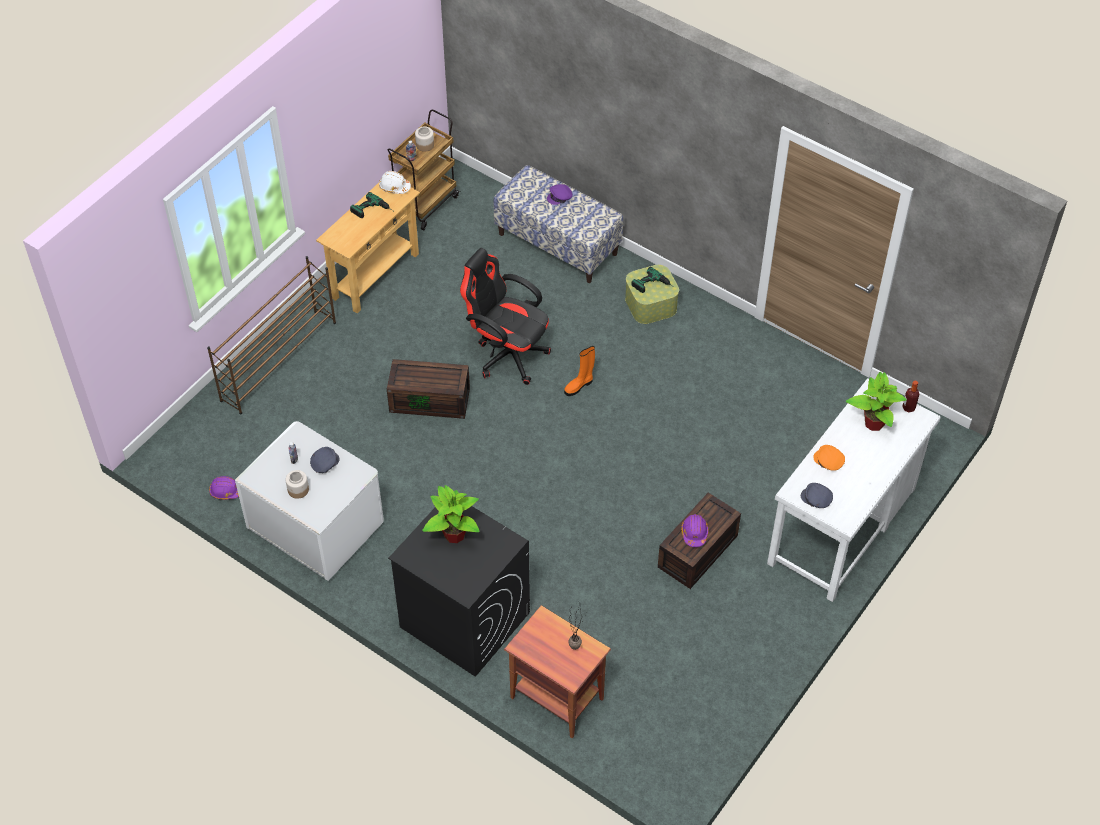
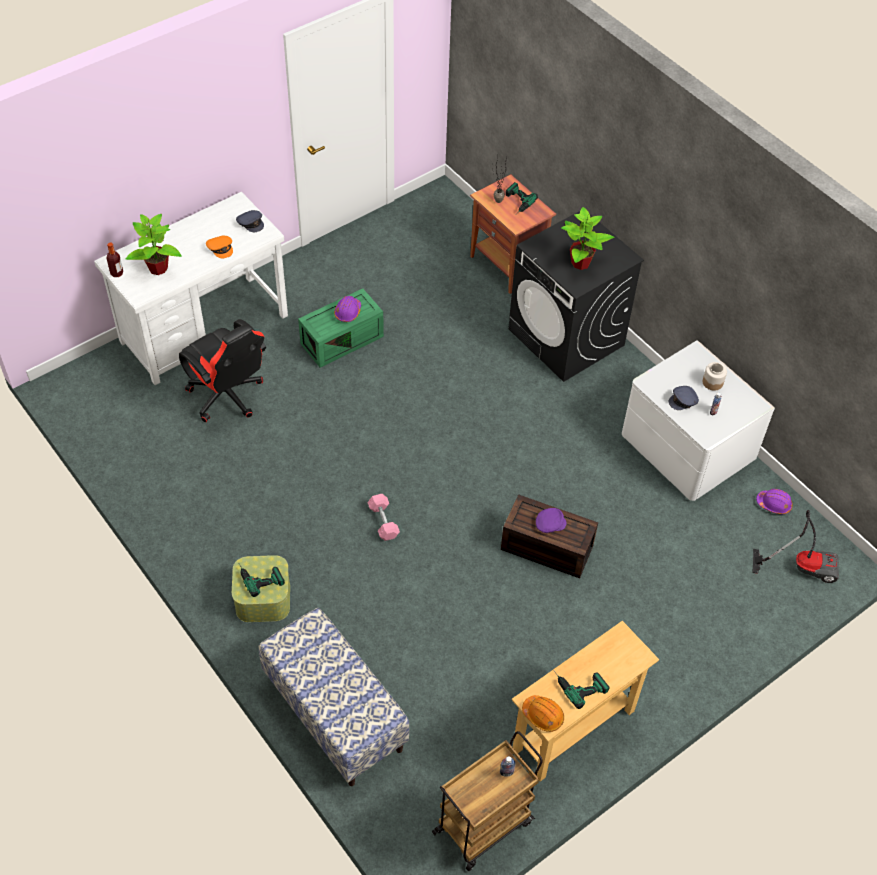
camera: 165 degrees left, 0 degrees up
(198, 441) = (802, 565): none -> vacuum cleaner
(279, 361) = (706, 640): brown shoe rack -> none
(394, 187) = (543, 715): white hard hat -> orange hard hat
(424, 145) = (482, 793): jar -> none
(507, 354) = (447, 579): black office chair -> black office chair (229, 399)
(554, 650) = (516, 202): none -> power drill
(560, 197) = (324, 692): purple cap -> purple cap (550, 523)
(579, 386) = (383, 522): orange boot -> pink dumbbell
(698, 553) = (342, 339): brown storage box -> green storage box

